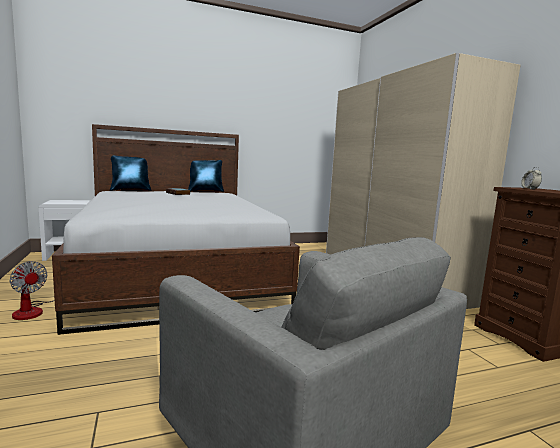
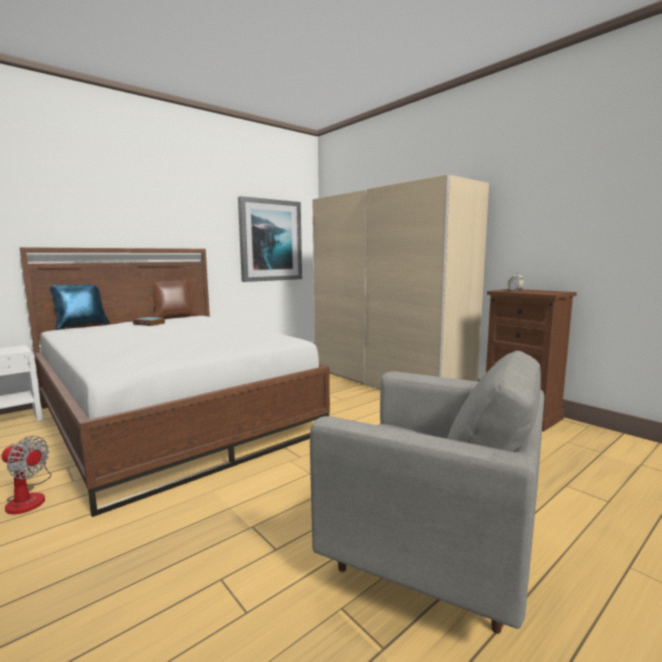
camera: 20 degrees left, 0 degrees up
(205, 191) = (174, 317): blue pillow -> brown pillow
(302, 131) = (270, 240): none -> picture

